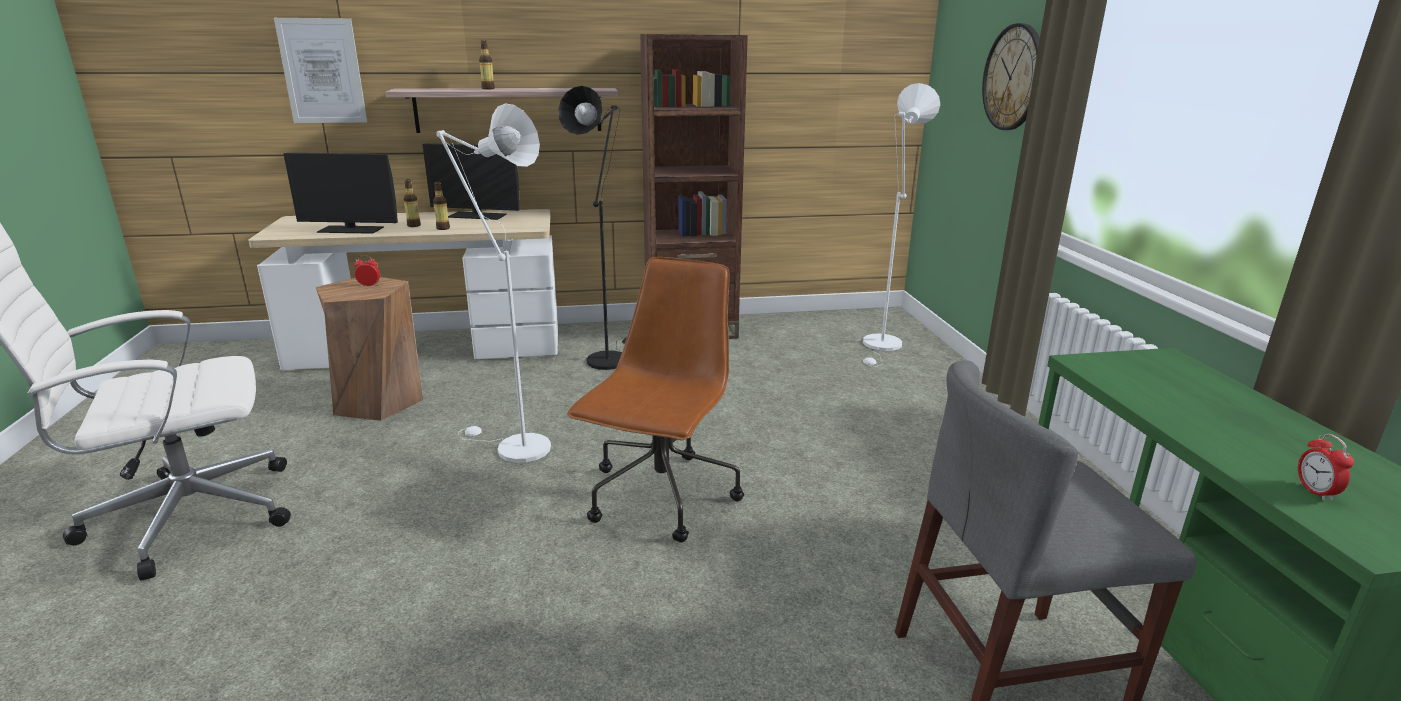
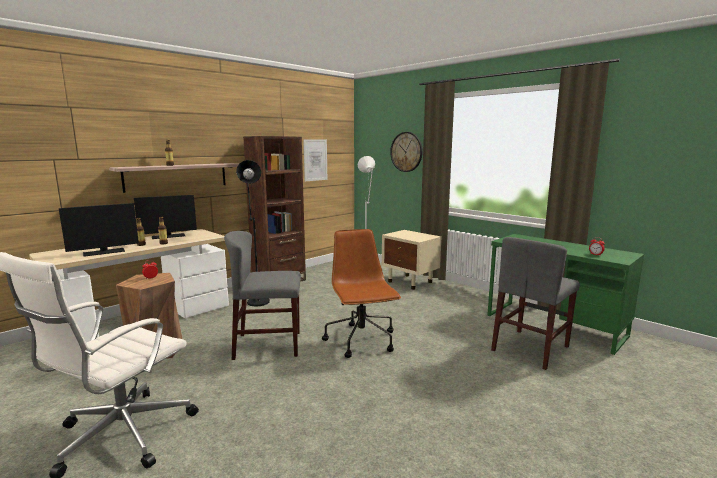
camera: 35 degrees left, 10 degrees down
(322, 71) = (60, 158): picture -> picture (315, 160)
(514, 447) = (268, 345): white floor lamp -> grey chair
(939, 398) = (410, 282): none -> beige nightstand

